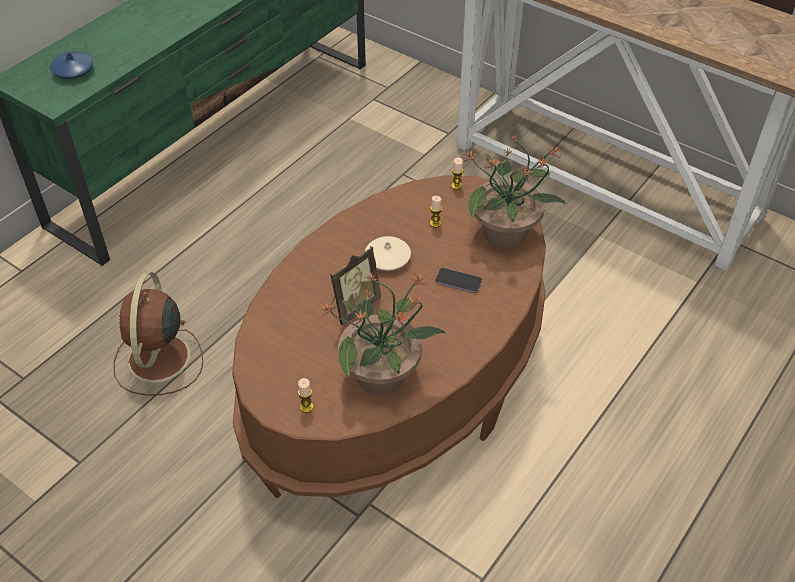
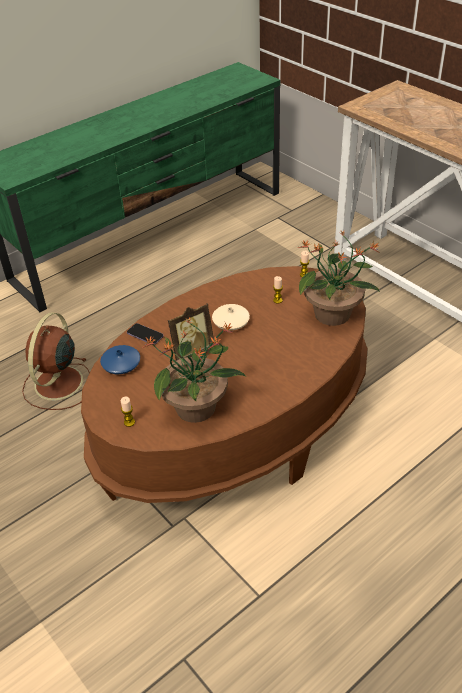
camera: 15 degrees right, 5 degrees down
(73, 71) = (31, 160): blue vase -> blue vase (121, 364)
(458, 281) = (282, 345): phone -> phone (145, 335)

